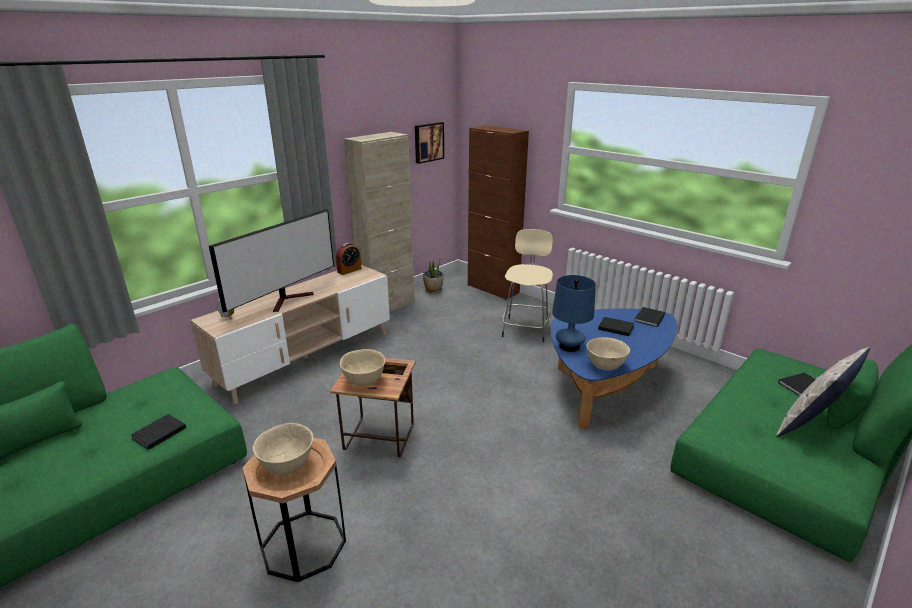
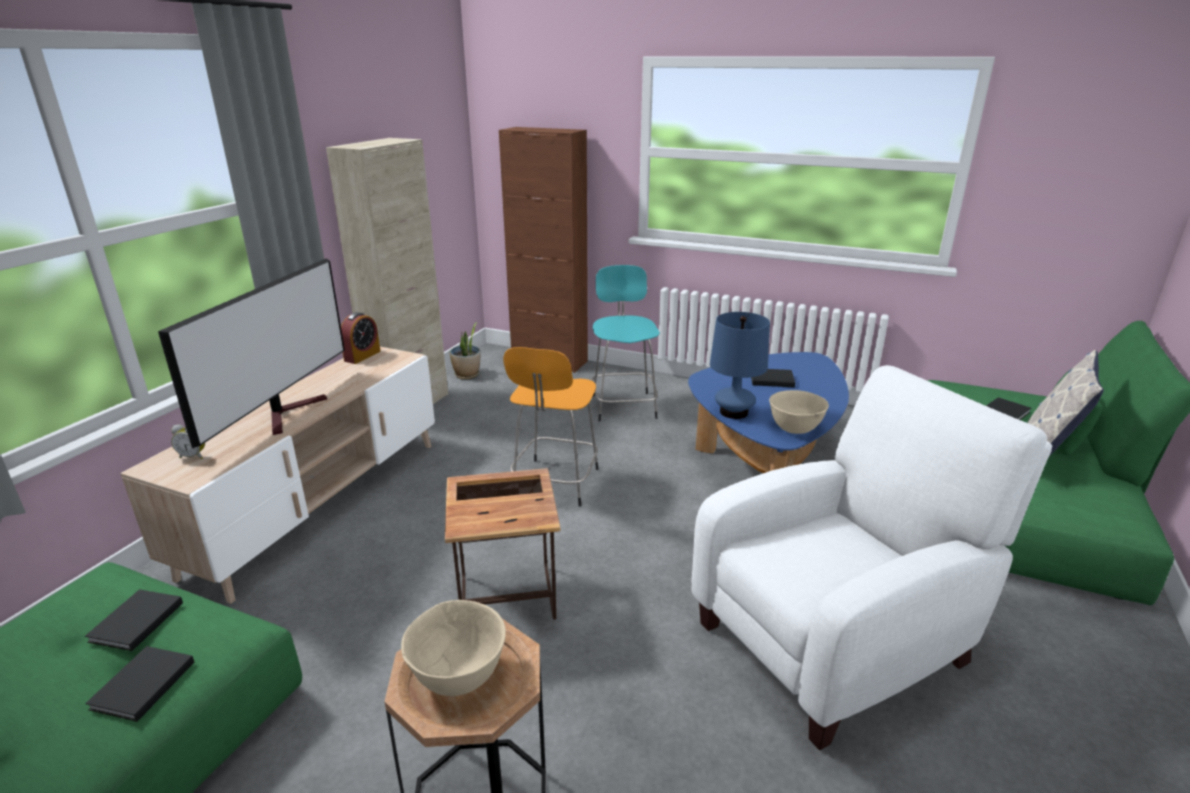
camera: 20 degrees left, 0 degrees up
(363, 380) = (489, 512): beige bowl -> none
(428, 142) = (436, 155): picture -> none
(448, 373) = (555, 484): none -> orange stool
(525, 328) = (623, 405): beige stool -> turquoise stool
(575, 518) = (838, 640): none -> white armchair
(648, 318) = (800, 362): black book -> black book (134, 623)

